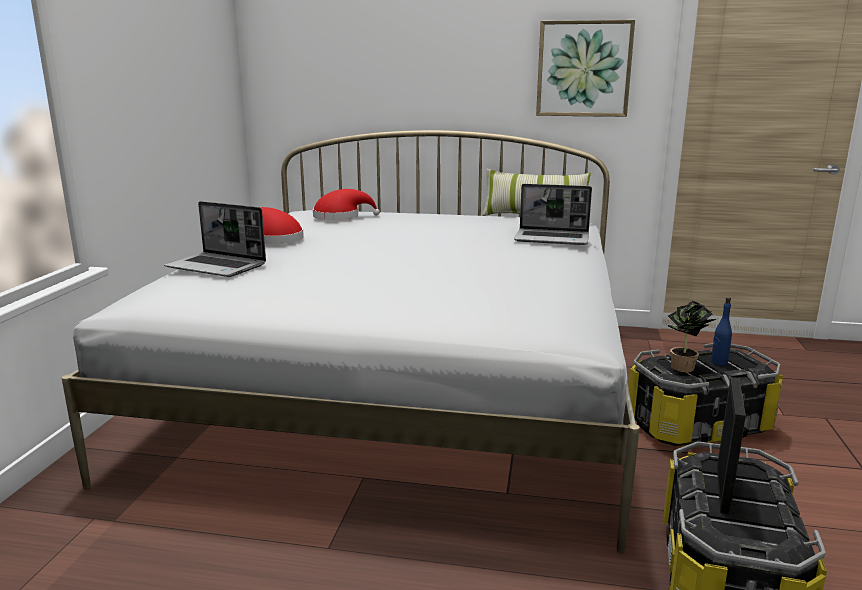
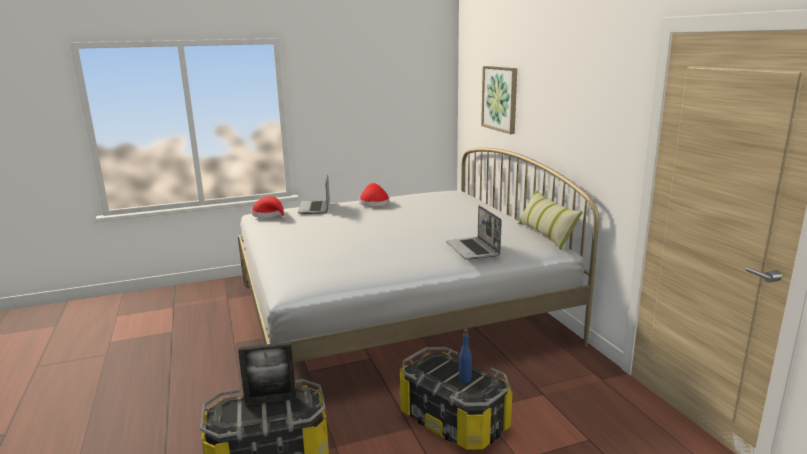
camera: 60 degrees right, 0 degrees up
(340, 217) = (444, 200): red hat -> red hat (270, 215)
(583, 69) = (593, 122): picture -> picture (500, 98)
(684, 369) = (436, 367): potted plant -> none

